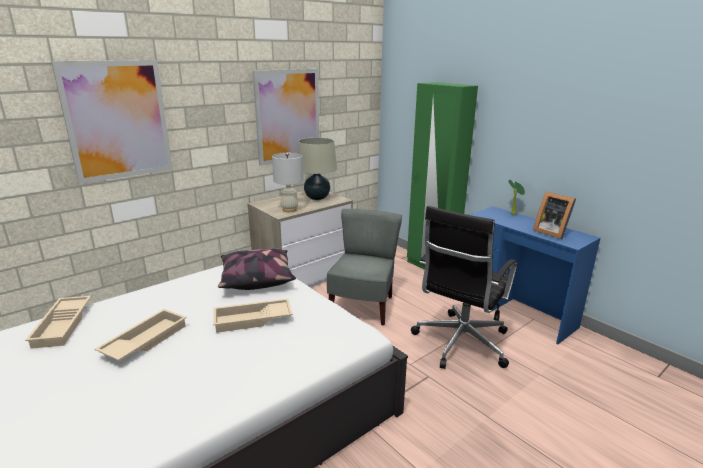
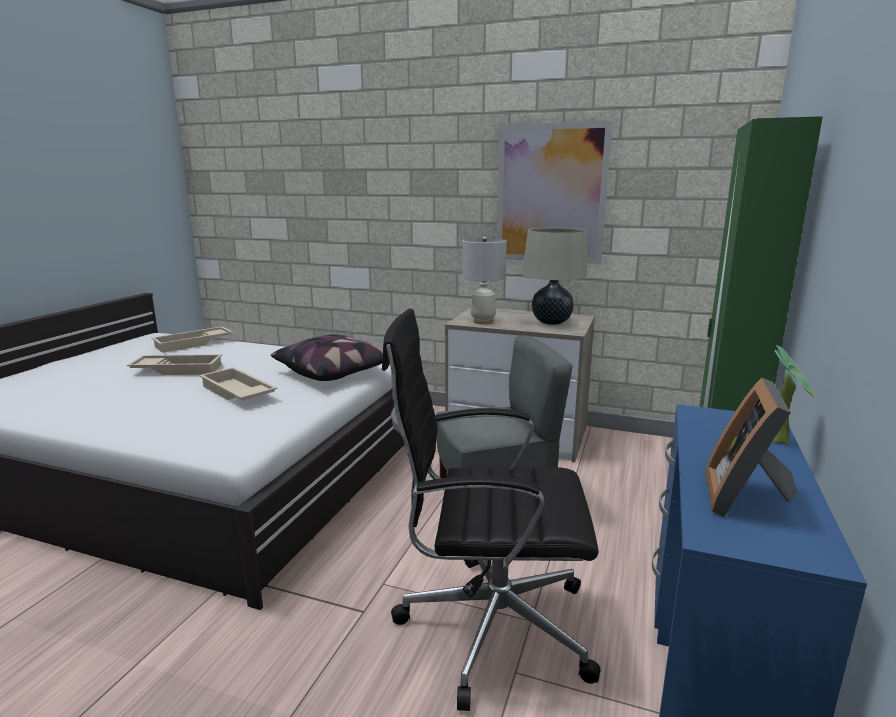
camera: 60 degrees right, 5 degrees down
(117, 120) = (342, 179): picture -> none

